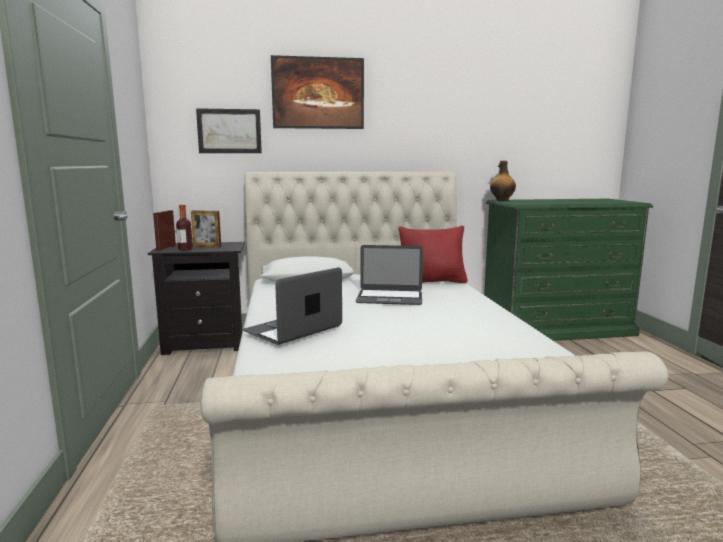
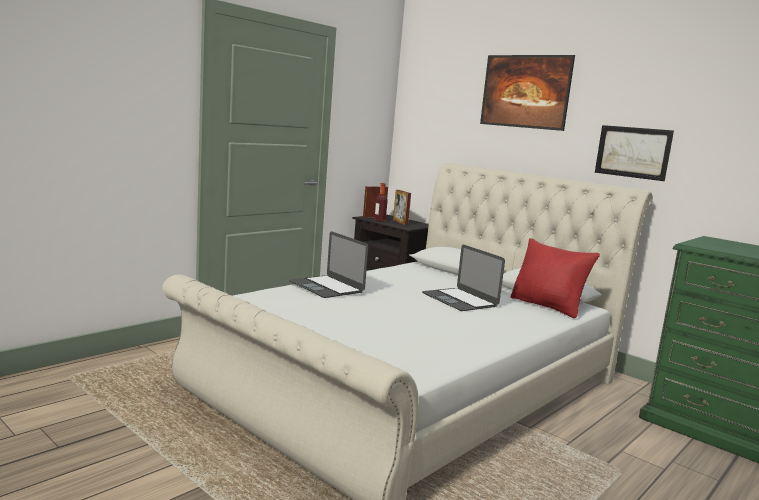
camera: 50 degrees right, 0 degrees up
(229, 131) = (447, 124): picture -> picture (632, 152)
(293, 329) = (326, 287): laptop -> laptop turned 135 degrees counterclockwise
(501, 200) = (708, 239): bottle -> none

